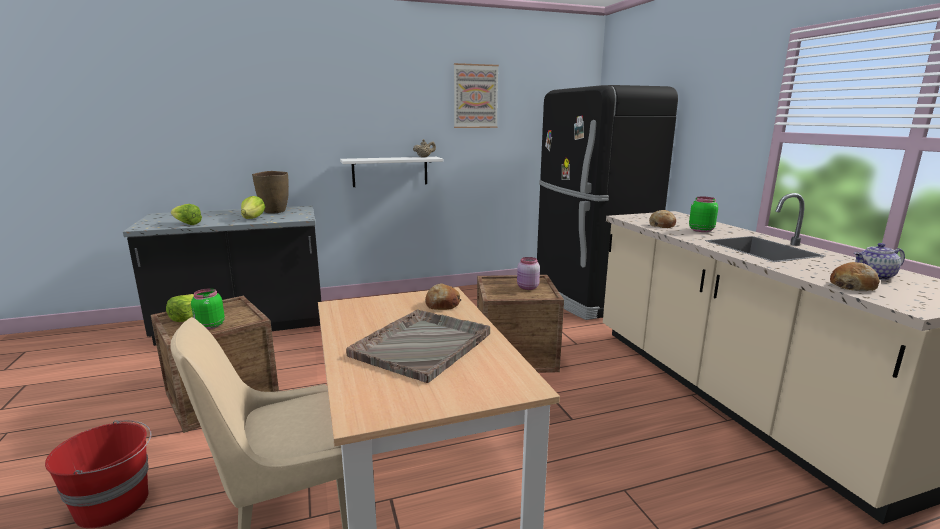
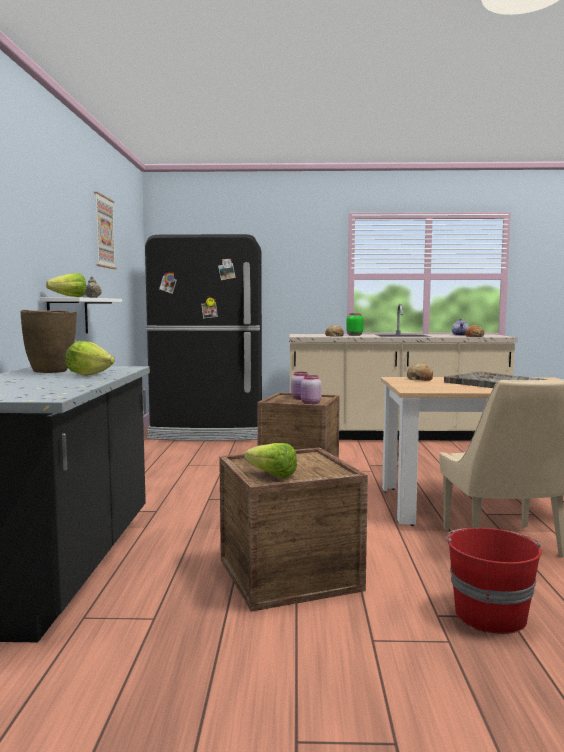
camera: 70 degrees left, 10 degrees down
(185, 223) = (64, 387): lettuce -> lettuce (65, 297)
(209, 326) = (314, 466): green jar -> none
(500, 294) = (310, 403): none -> pink jar

